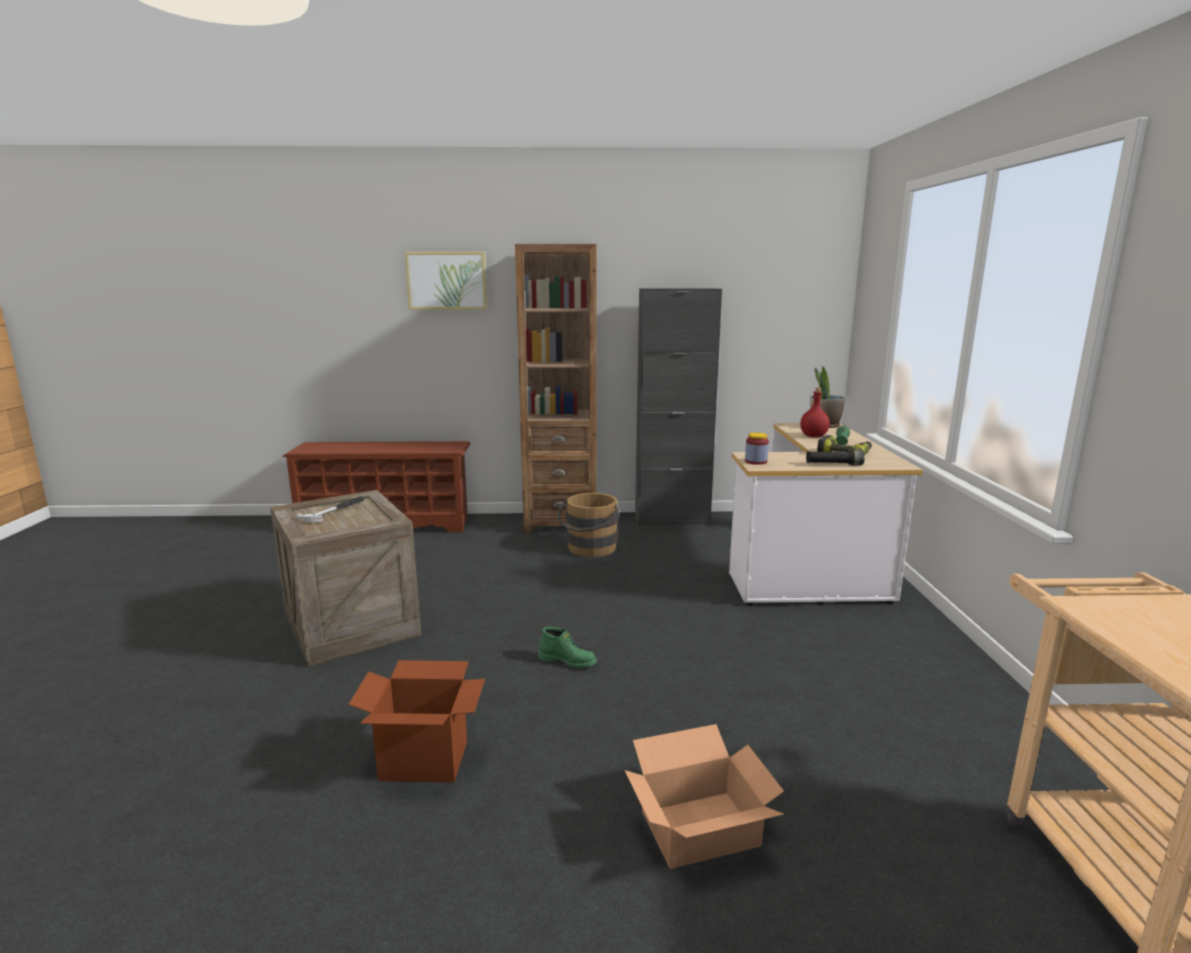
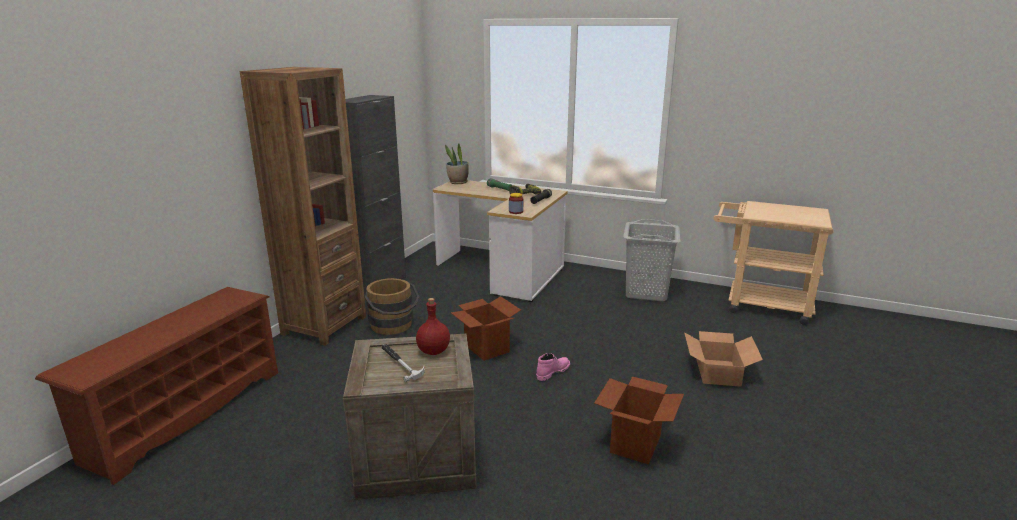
camera: 65 degrees left, 5 degrees up
(447, 281) = (175, 116): picture -> none
(568, 661) = (552, 372): green boot -> pink boot
(589, 606) = (486, 348): none -> cardboard box
(814, 436) = (478, 190): red bottle -> red bottle (434, 351)
(933, 696) = (646, 292): none -> grey laundry basket

